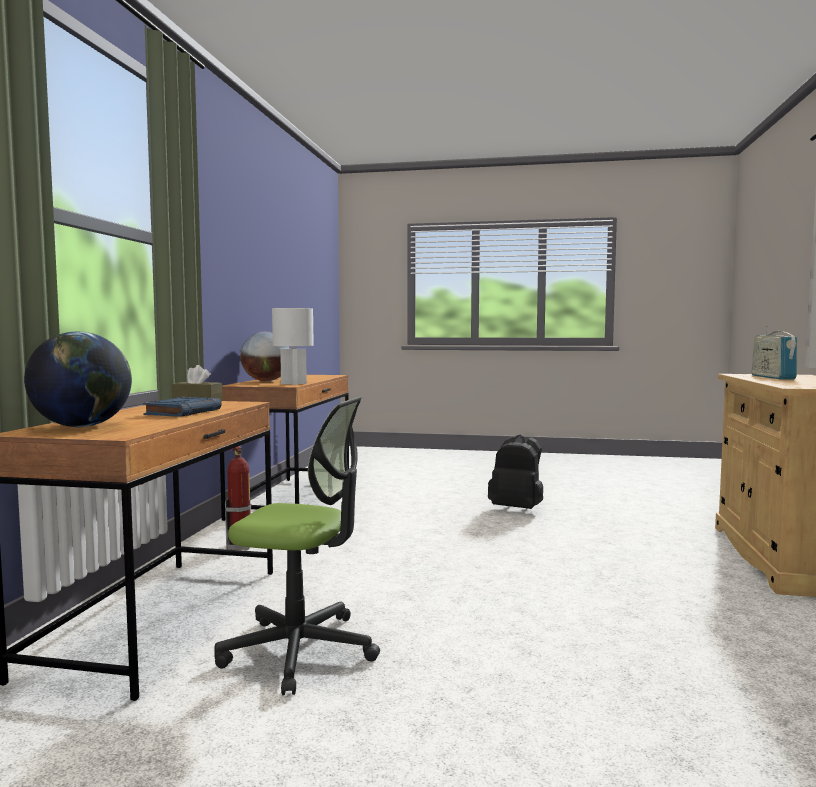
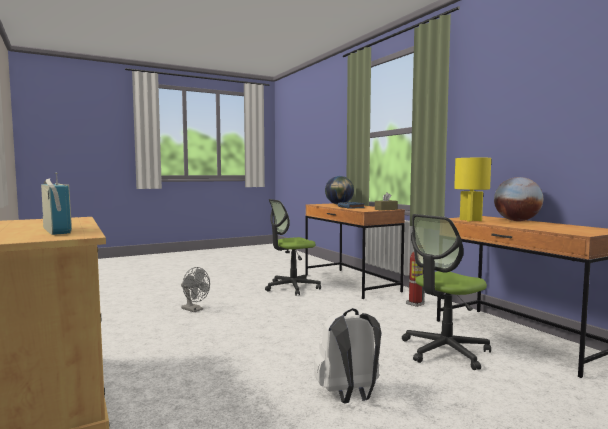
camera: 140 degrees right, 0 degrees up
(293, 384) = (471, 220): white table lamp -> yellow table lamp
(379, 508) = (445, 351): none -> office chair
(517, 509) = (349, 395): black backpack -> white backpack
(599, 647) = (194, 310): none -> grey fan

